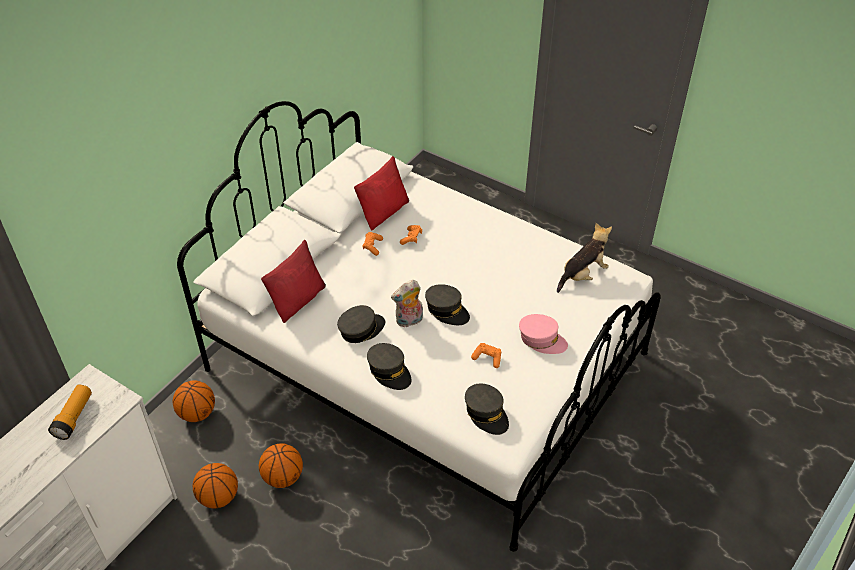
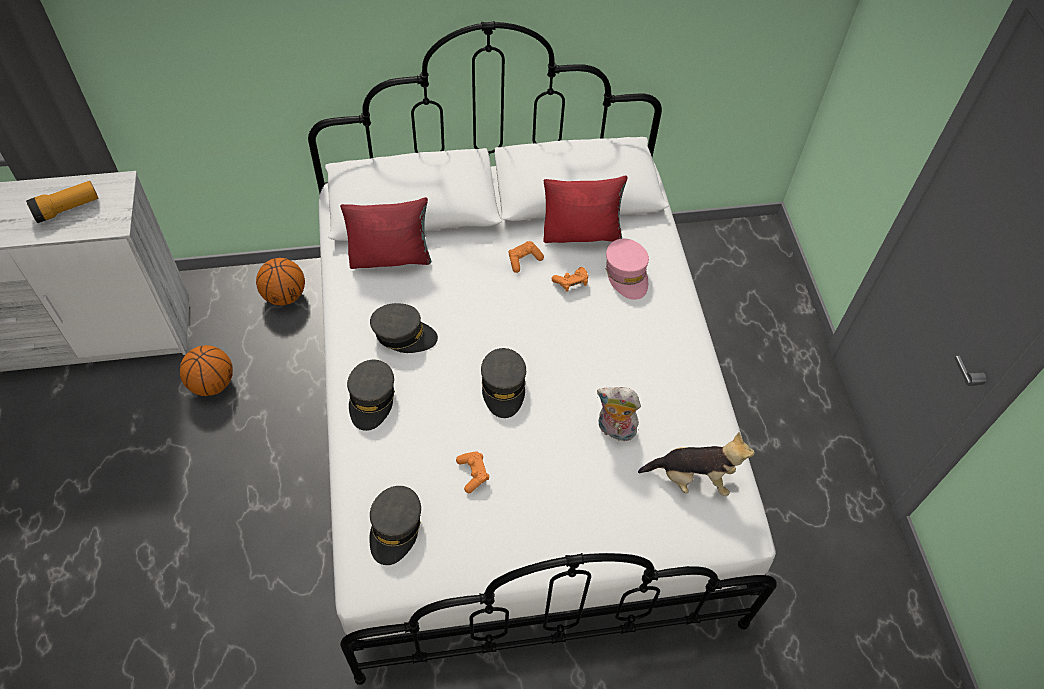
camera: 45 degrees right, 10 degrees up
(283, 477) = (274, 414): basketball -> none
(409, 321) = (454, 366): plush toy -> plush toy (614, 430)
(542, 339) = (551, 507): pink cap -> pink cap (627, 274)

